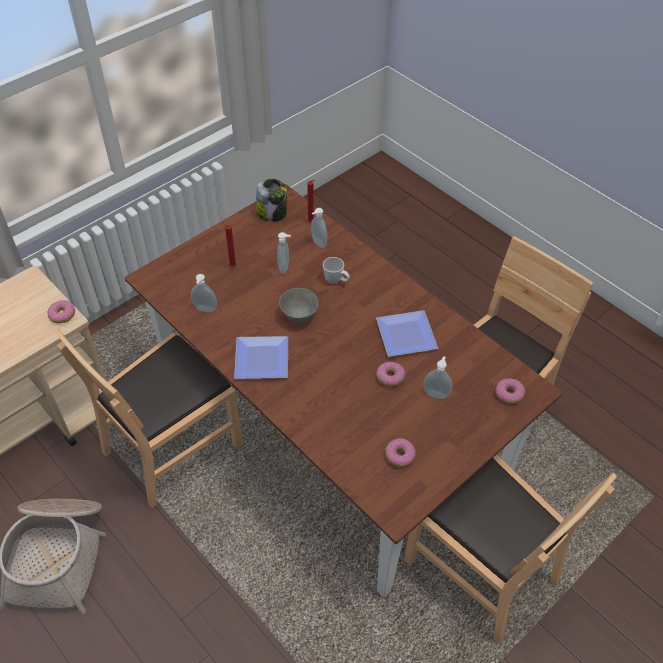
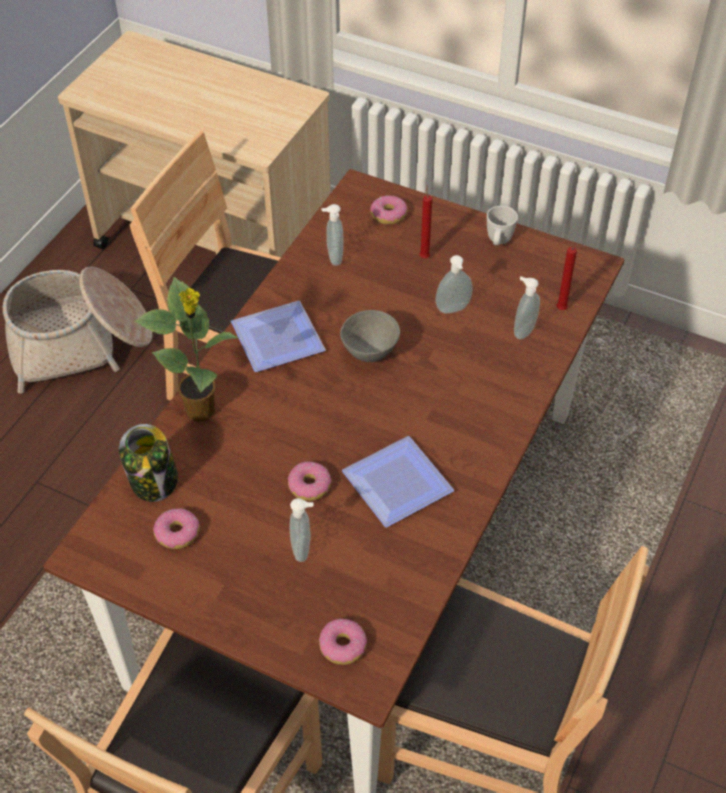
camera: 70 degrees right, 0 degrees up
(62, 315) = (265, 143): donut -> donut (389, 215)
(272, 213) = (551, 263): jar -> jar (154, 481)
(304, 417) = (202, 412): none -> potted plant
(336, 281) = (460, 373): white mug -> white mug (498, 242)

